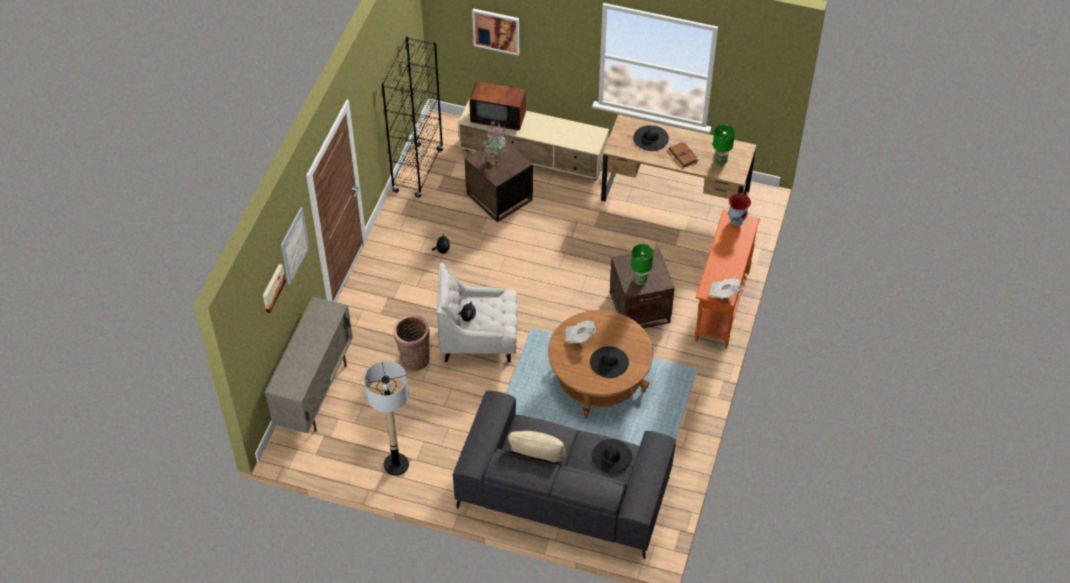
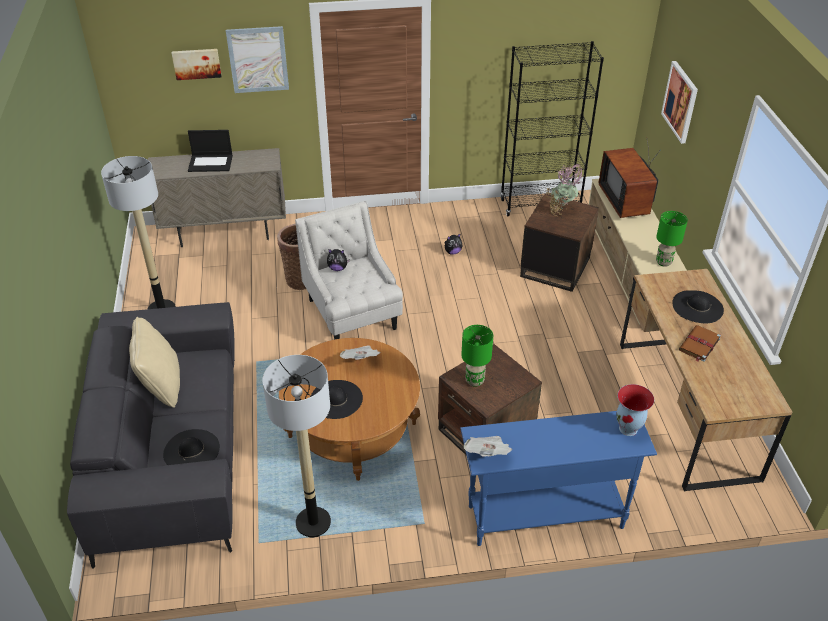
camera: 65 degrees right, 10 degrees down
(305, 349) = (211, 163): none -> laptop
(667, 427) = (313, 523): none -> floor lamp
(720, 161) = (724, 383): green table lamp -> green table lamp (663, 262)
(721, 307) = (544, 516): orange console table -> blue console table

